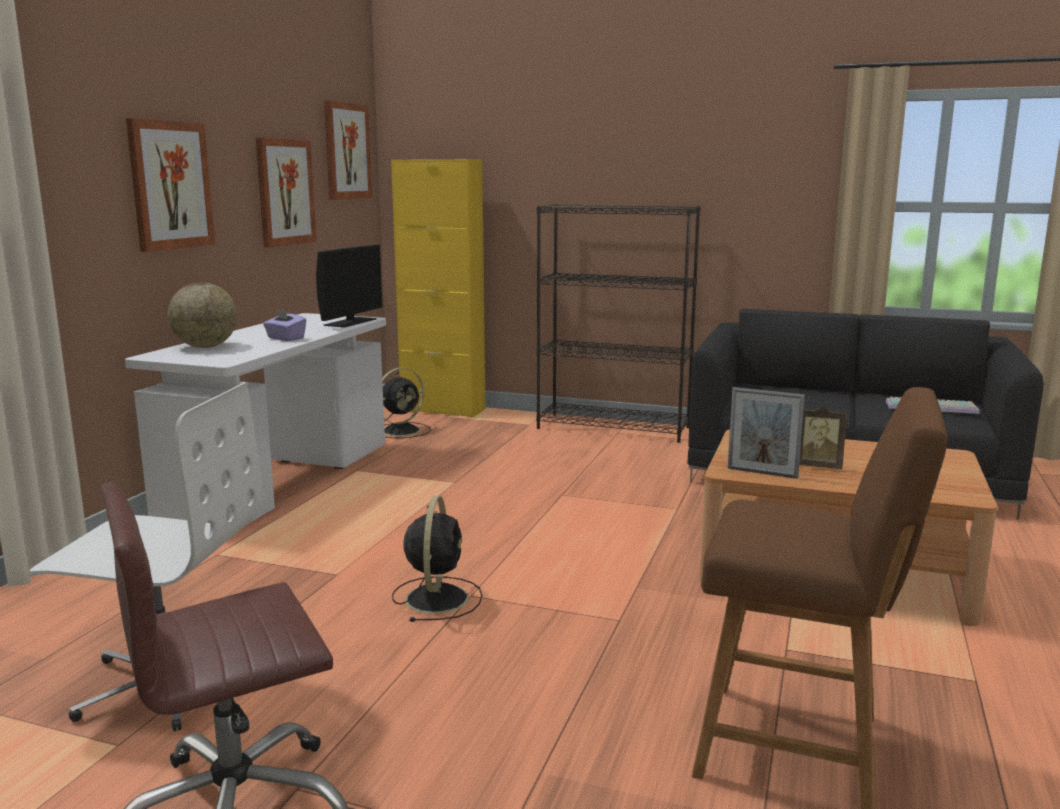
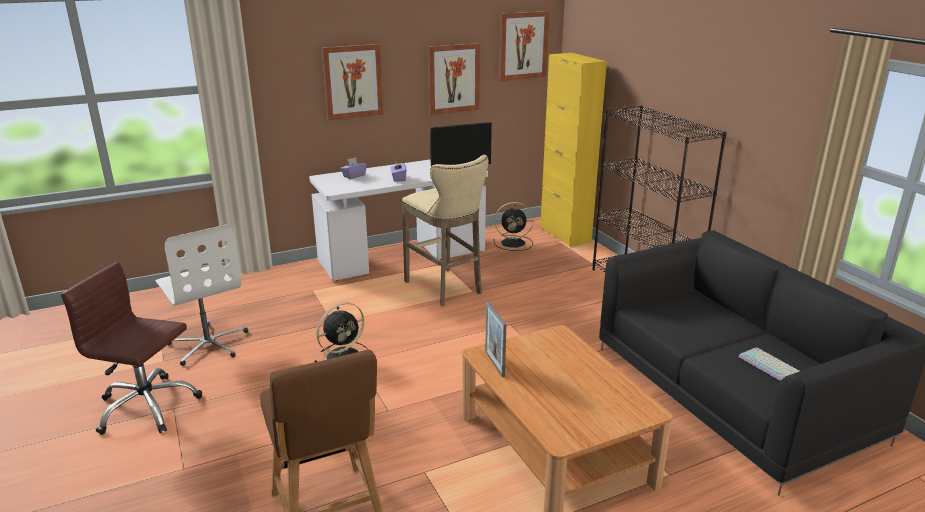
camera: 45 degrees right, 10 degrees up
(205, 347) = (354, 176): globe -> purple tissue box
(415, 490) = (446, 288): none -> beige stool
(818, 466) = (537, 375): picture frame -> none

